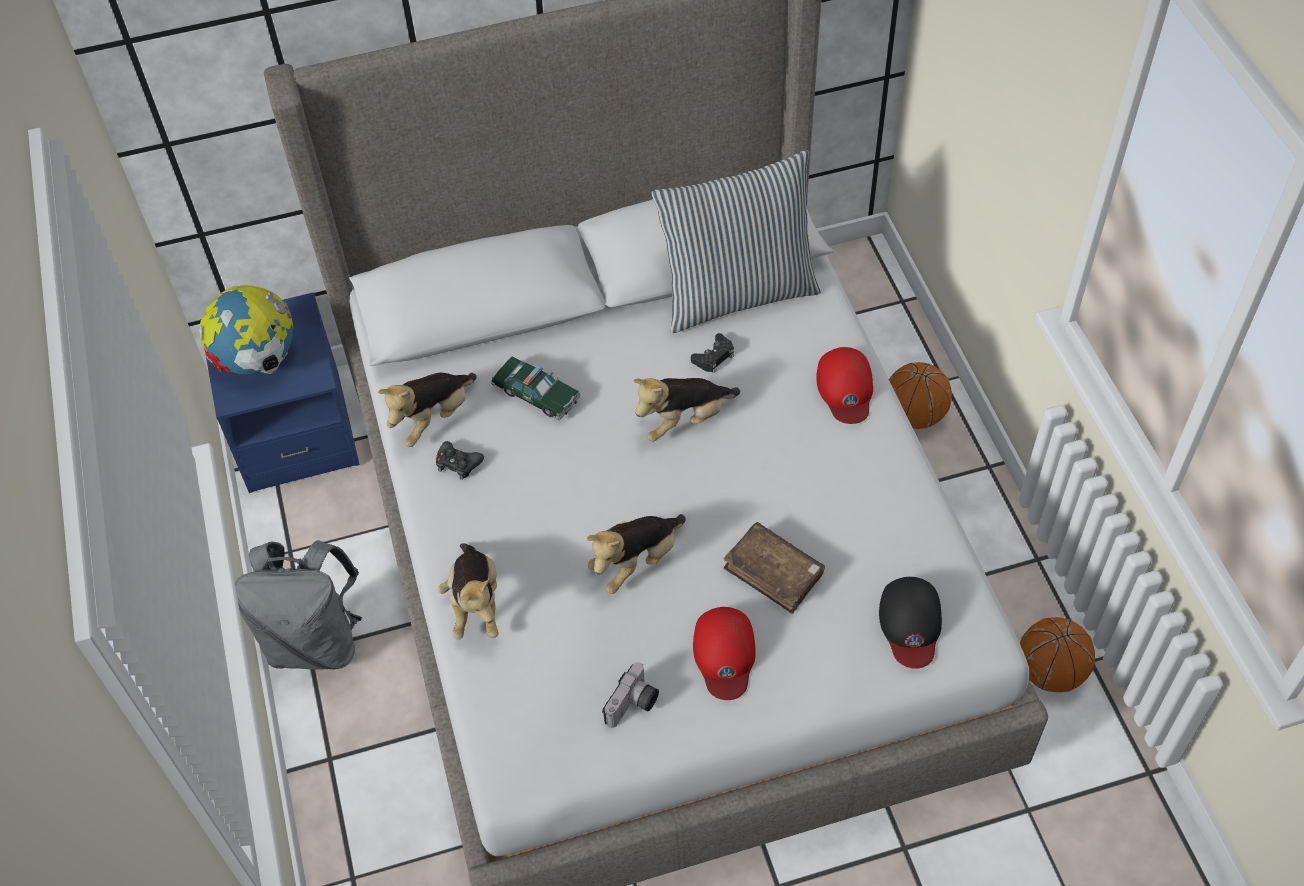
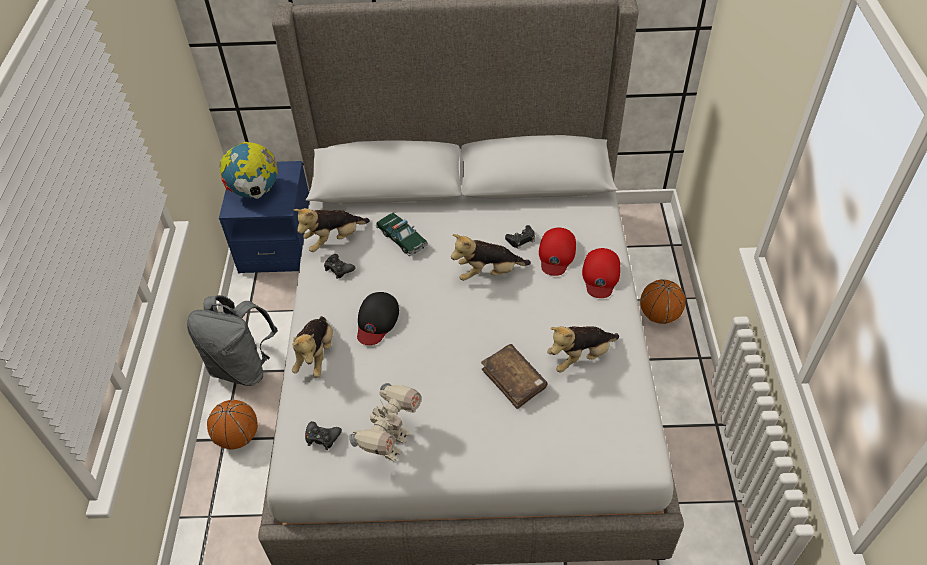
camera: 15 degrees right, 5 degrees down
(533, 722) = (322, 437): none -> black game controller
(633, 706) = (391, 443): camera -> toy robot
(636, 562) = (426, 352): plush toy -> plush toy (580, 357)
(724, 654) = (462, 425): red cap -> red cap (556, 254)
(737, 293) = (549, 205): pillow -> none
(910, 624) = (596, 435): black cap -> black cap (377, 320)
(1050, 672) = (704, 501): basketball -> basketball (238, 437)

